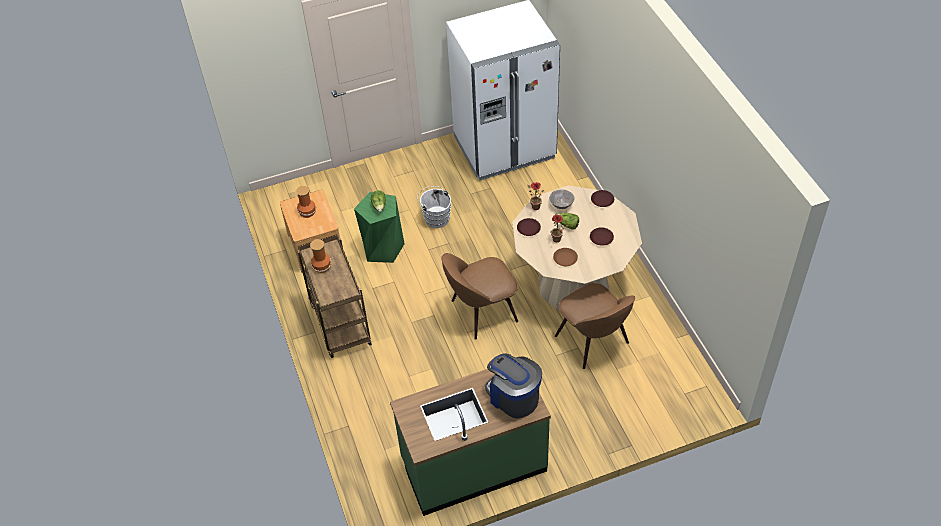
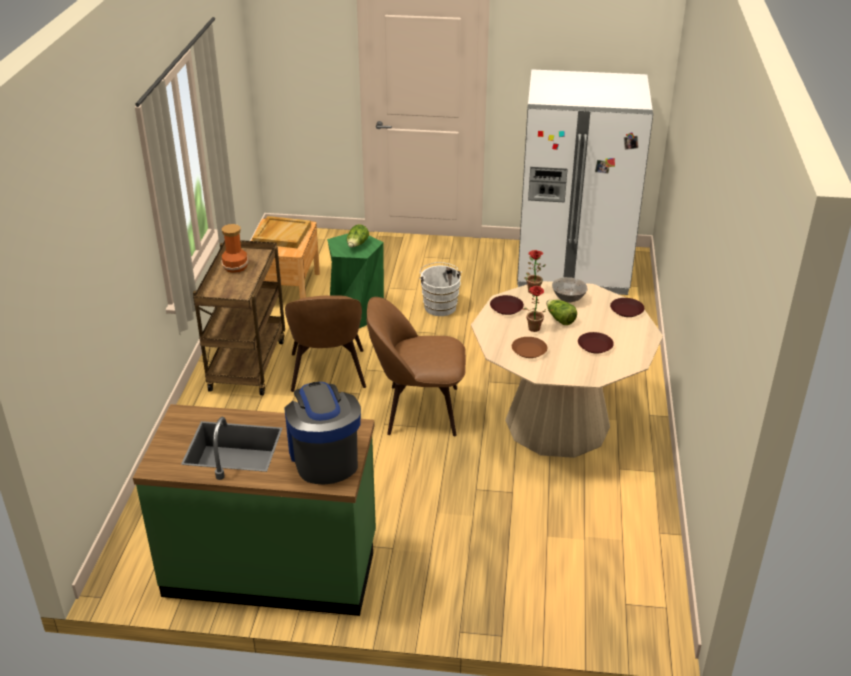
camera: 25 degrees right, 15 degrees down
(307, 212) = (282, 234): vase -> beige tray
(593, 341) = (538, 493): brown chair -> brown chair (328, 373)

